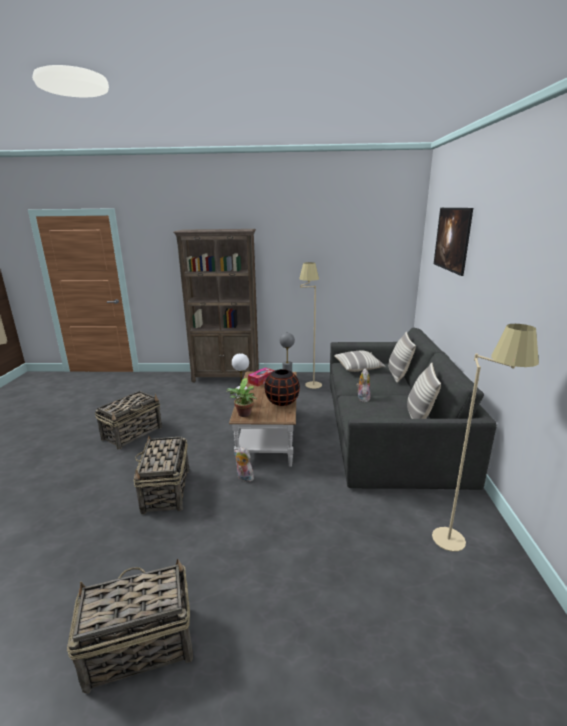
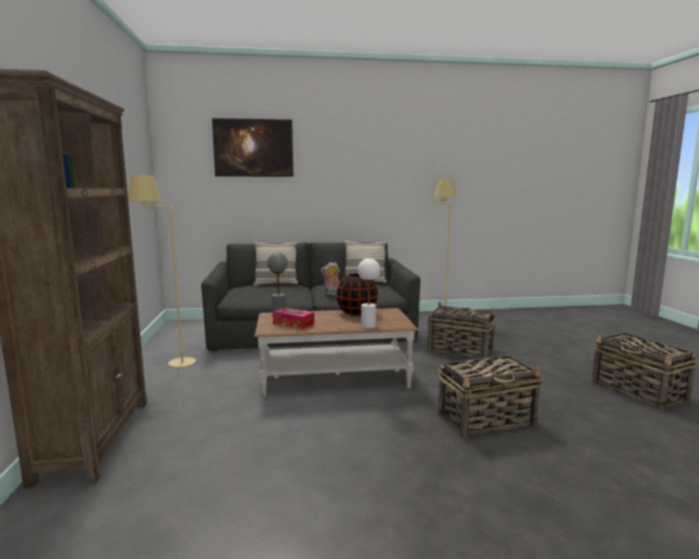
camera: 100 degrees left, 10 degrees down
(133, 433) = (362, 496): basket -> basket (459, 350)
(243, 415) = (397, 323): potted plant -> none
(244, 478) = (429, 381): plush toy -> none
(358, 368) = (251, 293): pillow -> none

